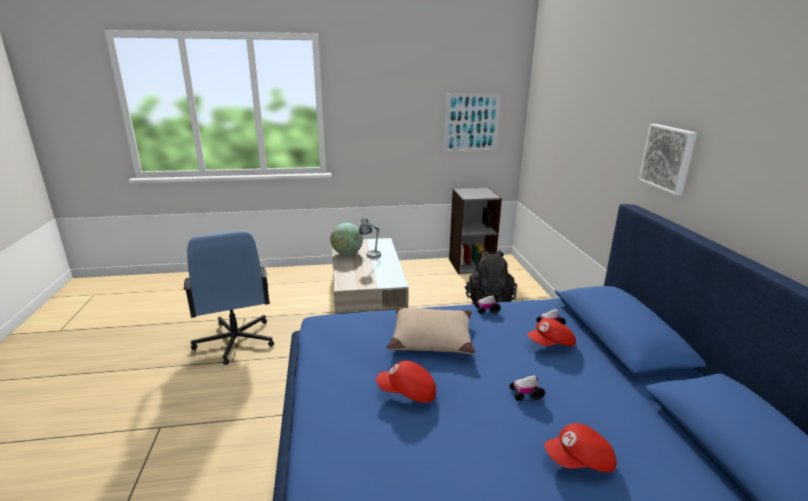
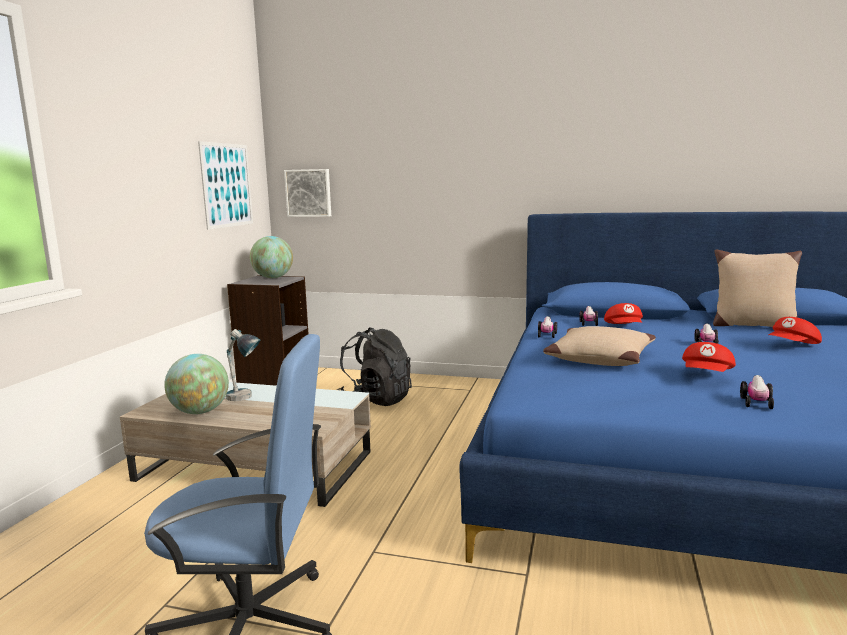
camera: 65 degrees left, 10 degrees down
(351, 421) = (756, 403): none -> toy car
(484, 192) = (273, 278): none -> globe
(580, 462) = (793, 346): red cap -> red cap turned 45 degrees clockwise
(664, 434) = (752, 326): none -> beige pillow
(668, 158) = (553, 166): picture -> picture (309, 193)

